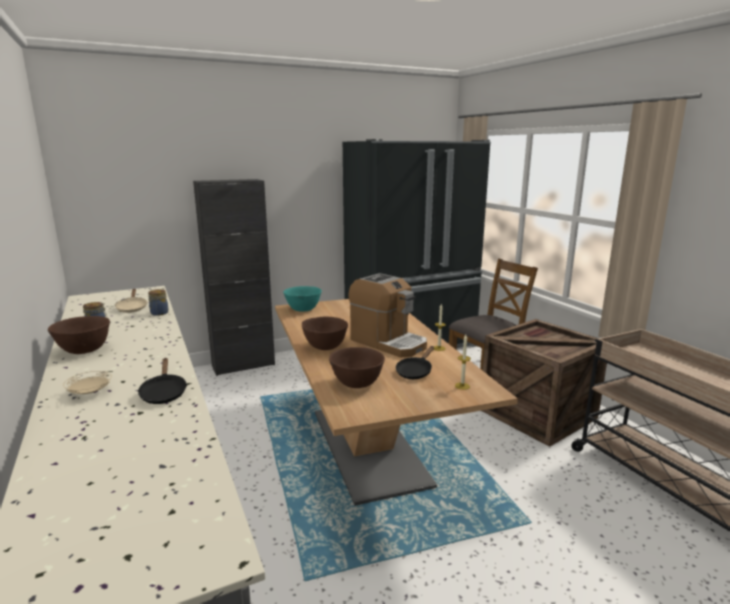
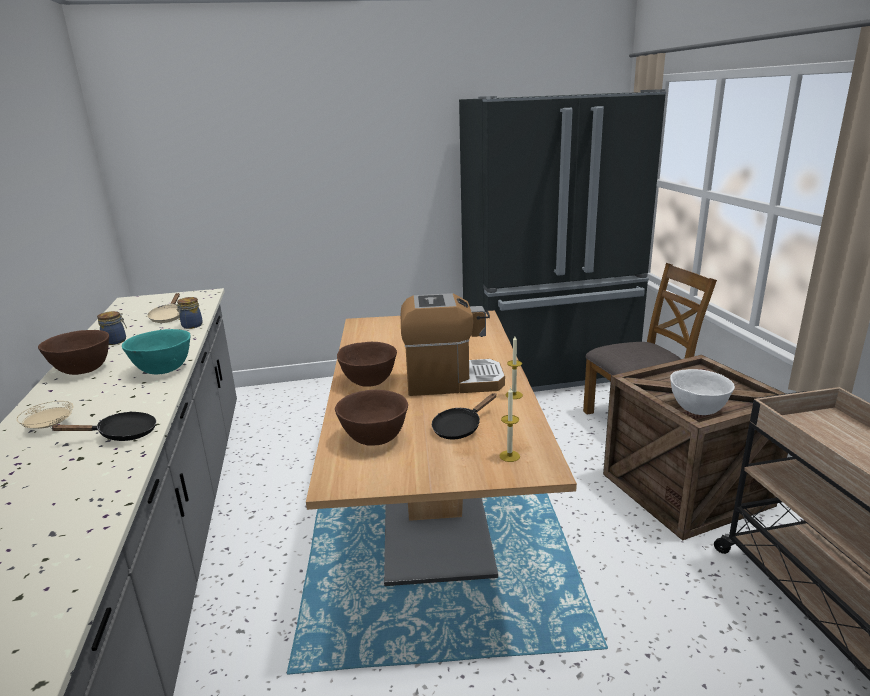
camera: 15 degrees right, 5 degrees up
(164, 393) = (122, 434): black frying pan -> black frying pan turned 105 degrees counterclockwise
(243, 365) = (330, 385): black cabinet -> none
(303, 309) = (375, 326): turquoise bowl -> turquoise bowl (163, 370)
(388, 342) = (452, 381): coffee machine -> coffee machine turned 60 degrees counterclockwise
(550, 352) = (697, 409): none -> white bowl

